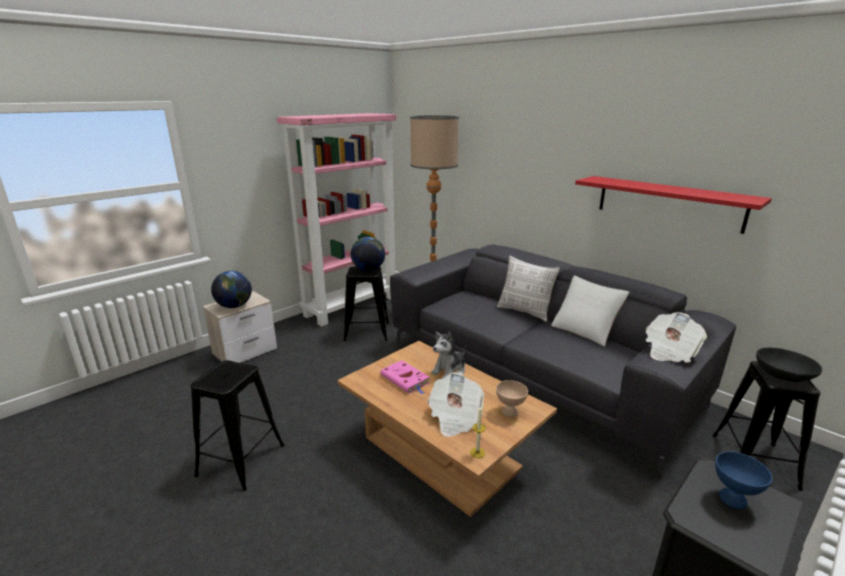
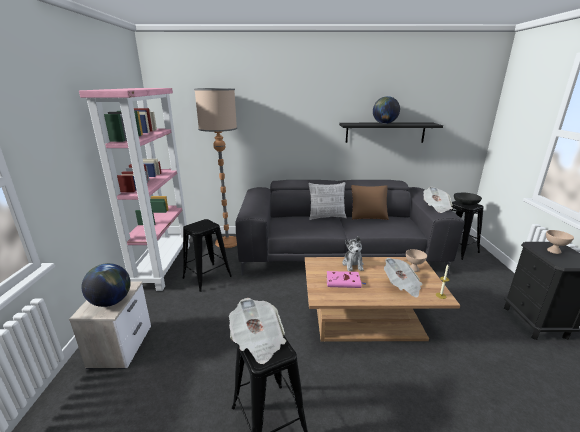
camera: 45 degrees left, 0 degrees up
(227, 369) = (258, 341): none -> newspaper
(368, 270) = (203, 224): globe -> globe (384, 123)
(585, 330) = (368, 215): white pillow -> brown pillow
(668, 203) = (385, 132): red shelf -> black shelf
(733, 499) = (554, 251): blue bowl -> beige bowl

